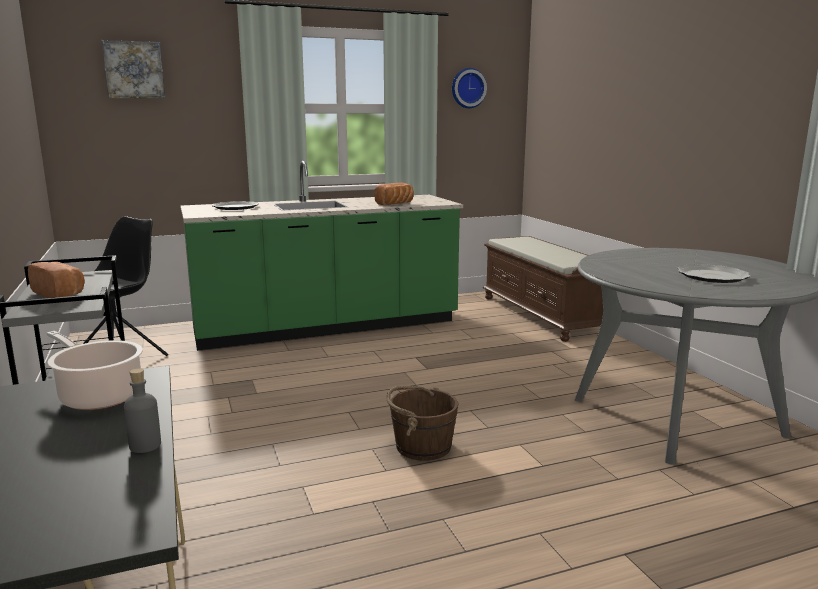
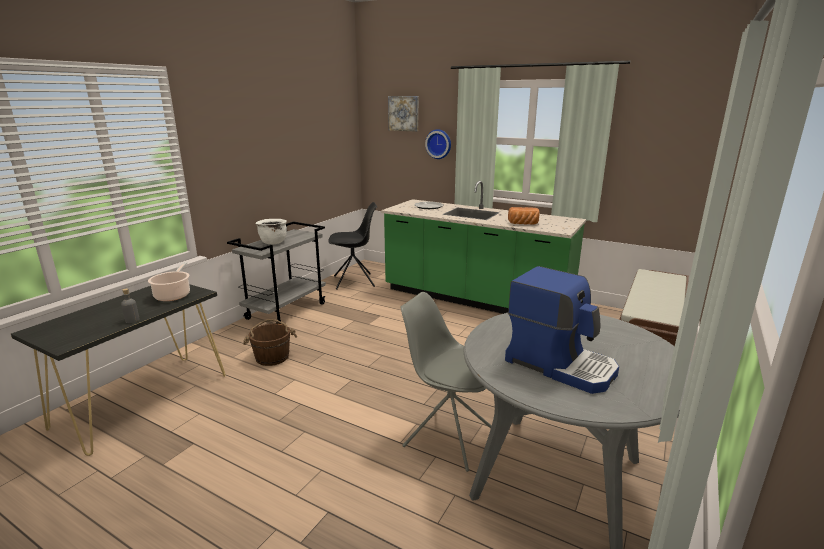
camera: 50 degrees right, 5 degrees up
(61, 294) = (273, 242): bread -> white cooking pot
(422, 446) = (372, 392): brown bucket -> brown bucket (272, 357)
(468, 88) = (651, 128): wall clock -> wall clock (439, 144)
(564, 438) = (447, 437): none -> grey chair
(712, 276) = (560, 365): plate -> coffee machine

